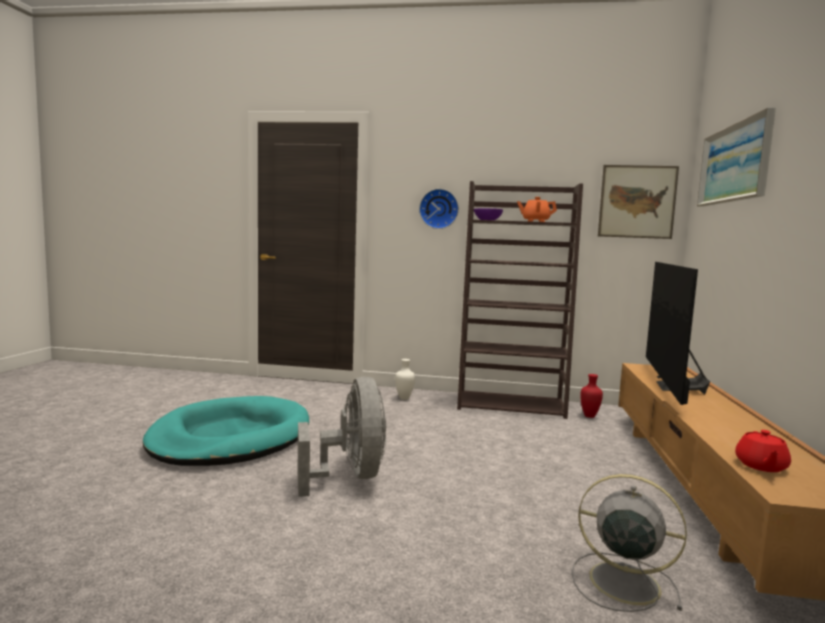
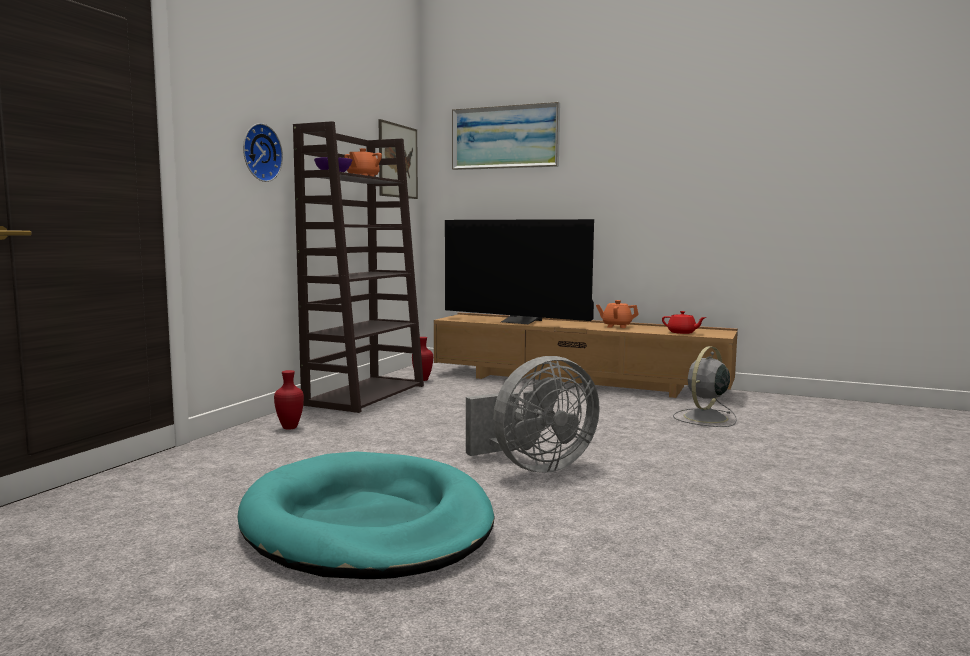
camera: 75 degrees left, 0 degrees up
(350, 476) = (534, 467): grey fan -> grey fan turned 150 degrees clockwise
(404, 398) = (289, 427): white vase -> red vase
(738, 428) = (616, 326): none -> orange teapot

